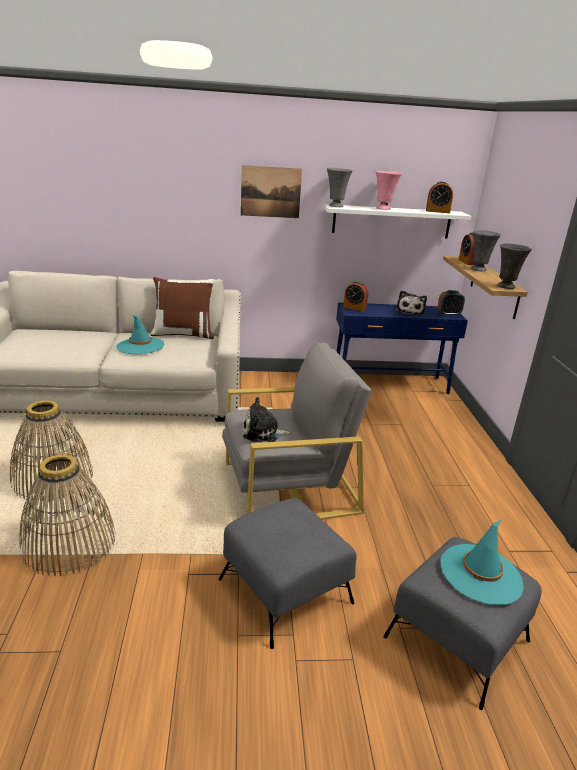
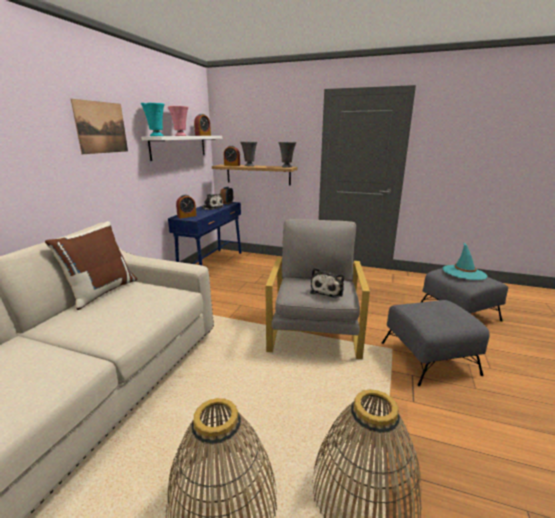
camera: 65 degrees left, 5 degrees down
(140, 346) = (102, 319): turquoise hat -> none
(336, 206) = (156, 136): grey vase -> turquoise vase

